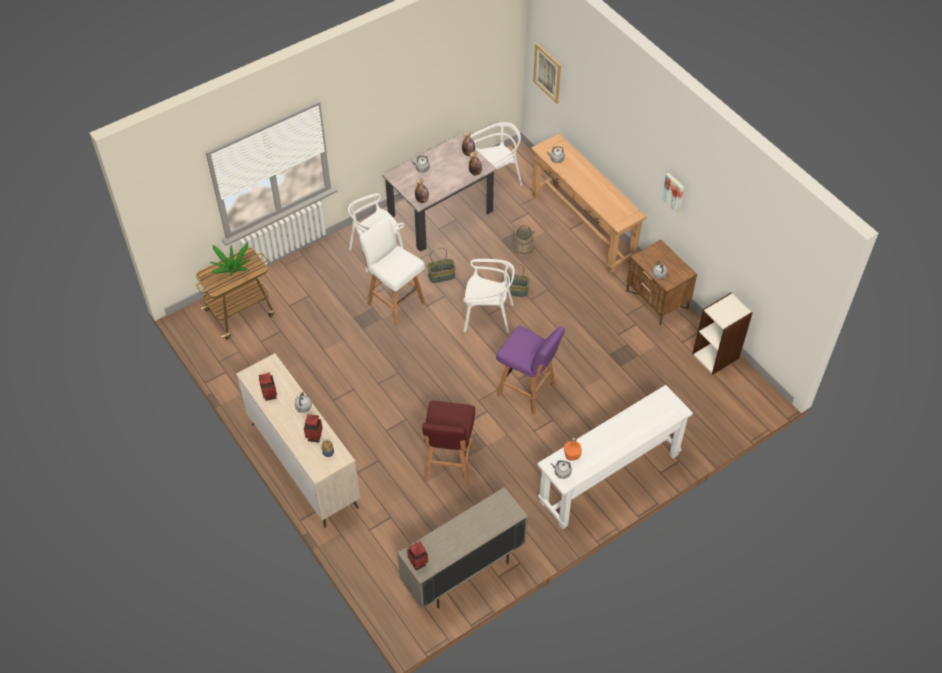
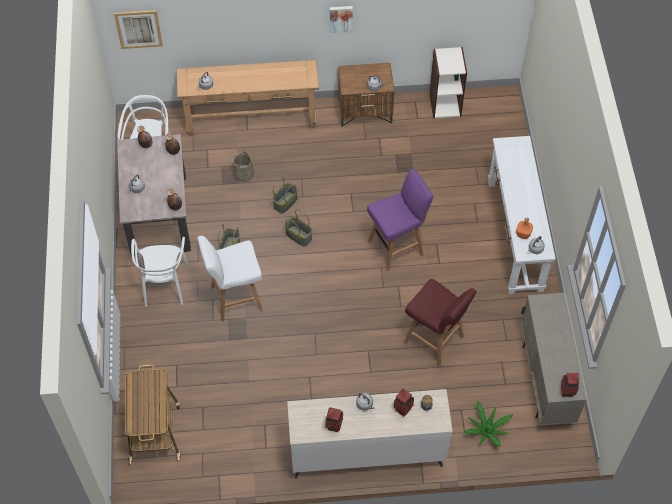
camera: 60 degrees left, 5 degrees up
(232, 268) = (142, 399): potted plant -> potted plant (486, 431)
(487, 316) = (299, 236): white chair -> basket

